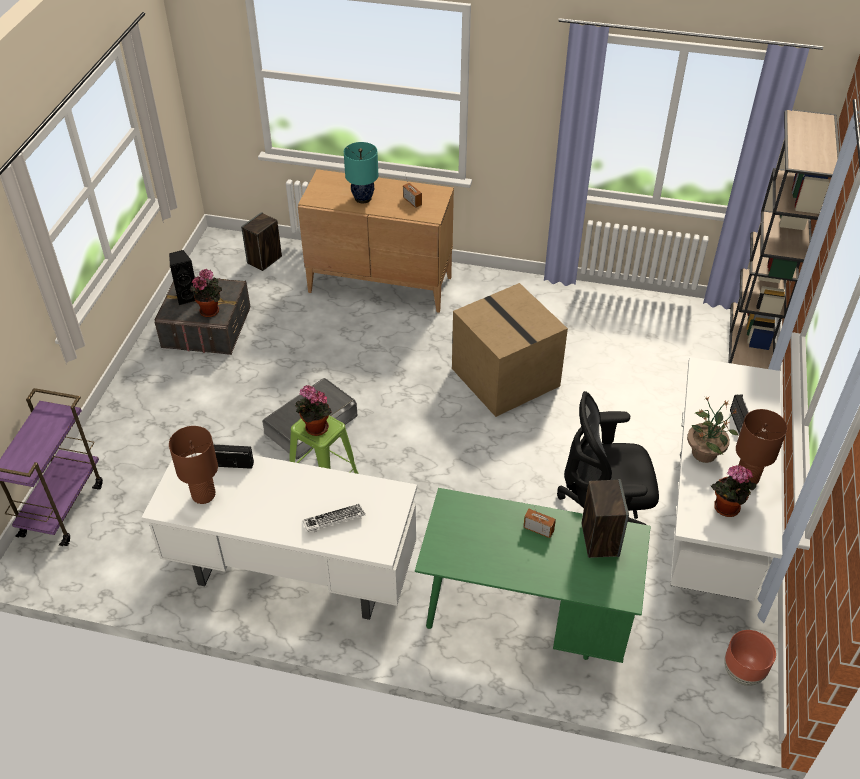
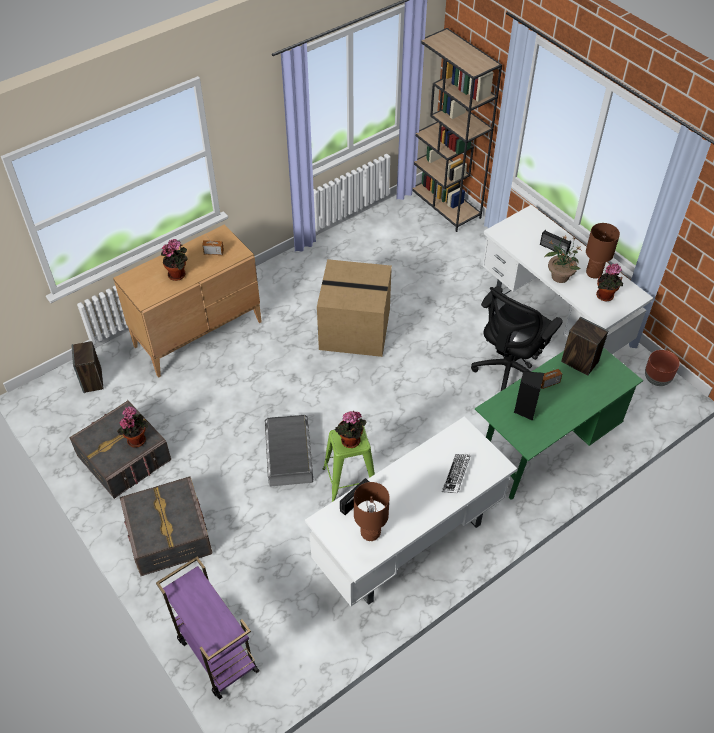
camera: 50 degrees left, 5 degrees up
(156, 403) = (169, 534): none -> grey storage box
(187, 297) = (104, 444): black speaker -> black speaker (525, 409)
(363, 198) = (178, 274): turquoise table lamp -> potted plant

